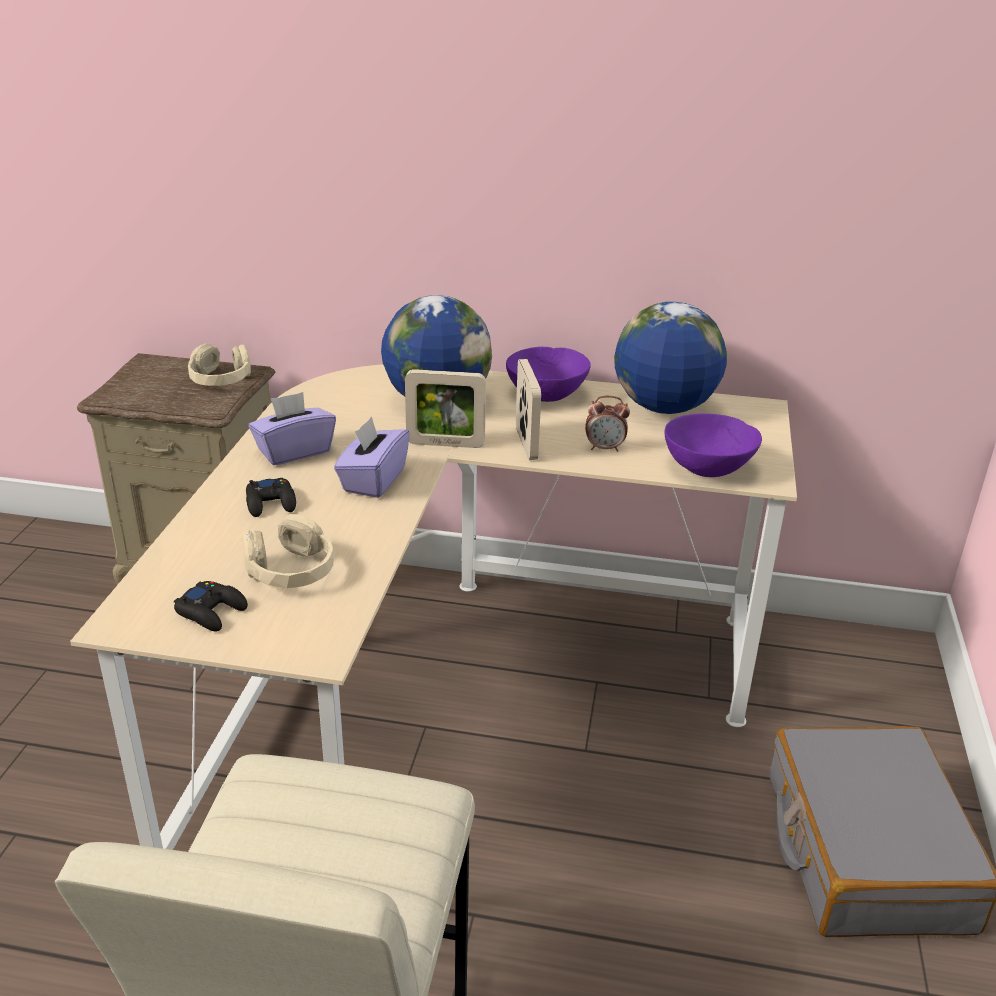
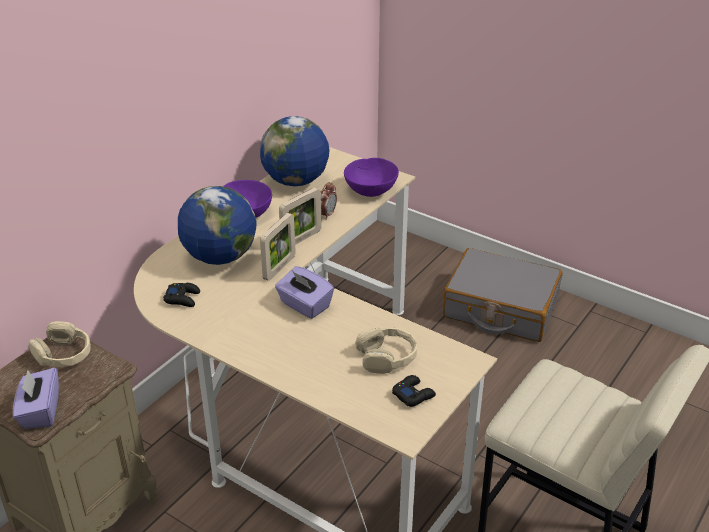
camera: 65 degrees left, 5 degrees up
(271, 503) = (305, 351): black game controller -> black game controller (183, 298)
(294, 451) = (243, 330): purple tissue box -> purple tissue box (40, 411)
(526, 443) = (301, 239): picture frame -> picture frame turned 120 degrees clockwise

